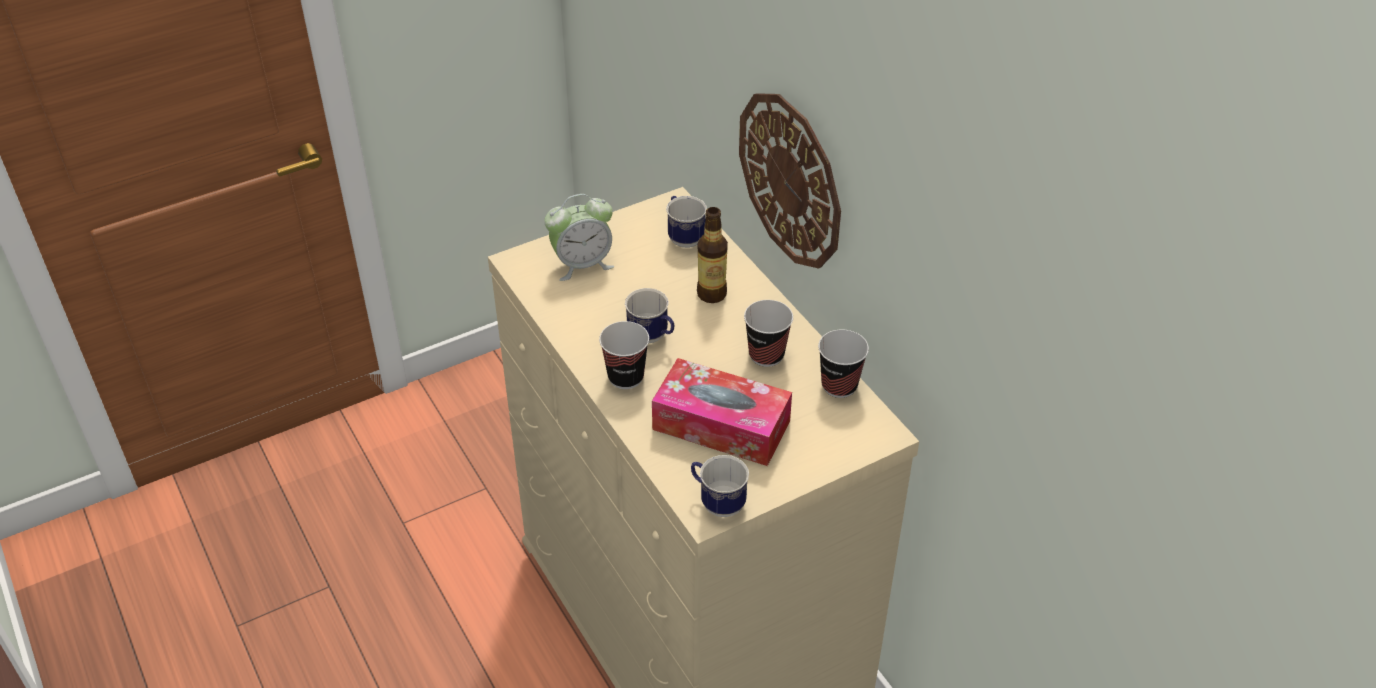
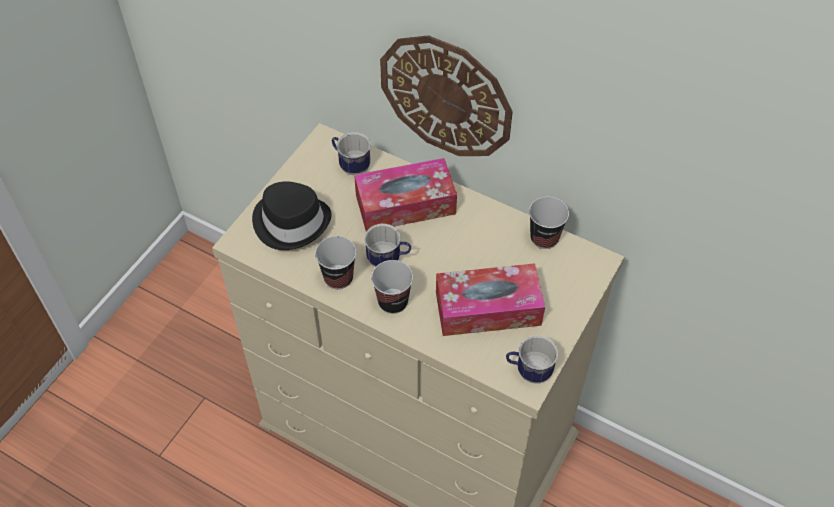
camera: 30 degrees left, 10 degrees up
(582, 264) = (291, 222): alarm clock -> black hat
(712, 294) = (405, 204): bottle -> tissue box
(766, 355) = (478, 237): cup -> cup (338, 278)

